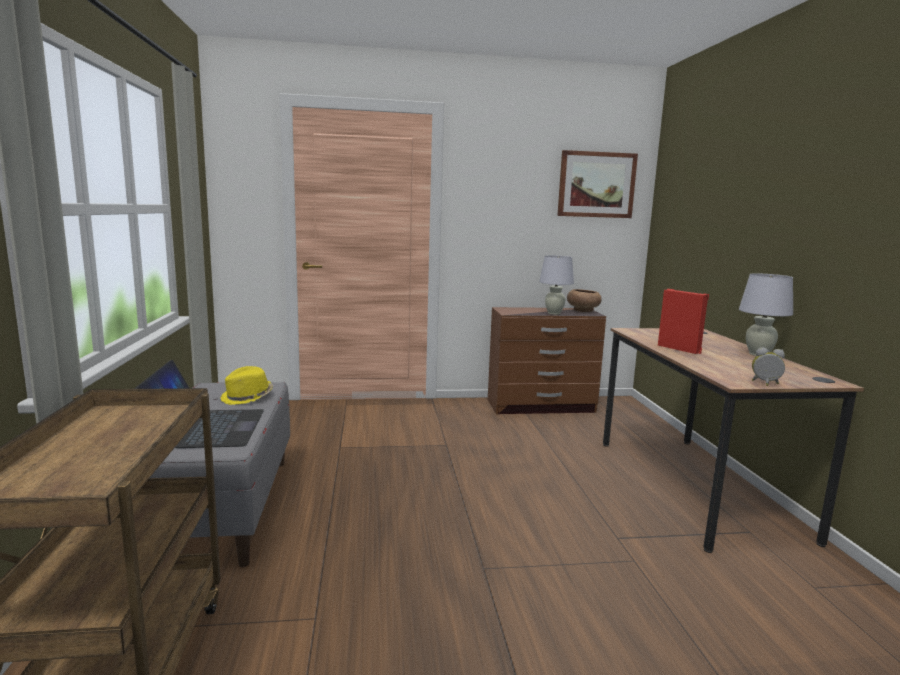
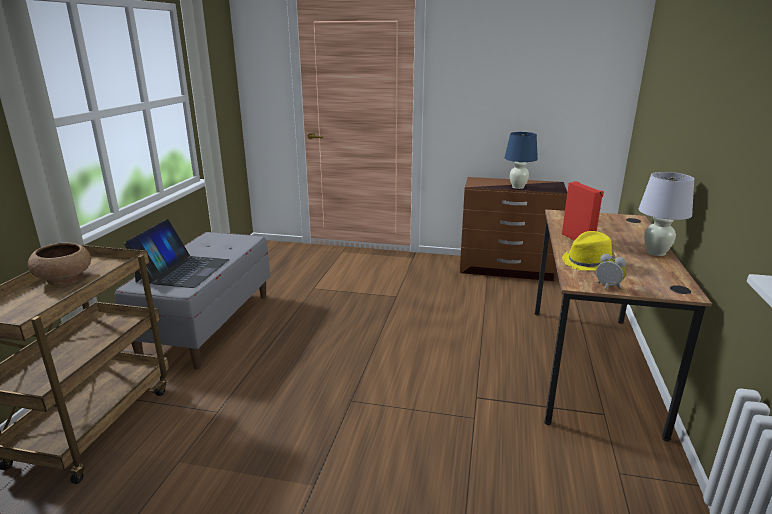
camera: 20 degrees right, 10 degrees up
(247, 397) = (227, 248): yellow hat -> yellow hat (588, 263)
(554, 313) = (518, 187): white table lamp -> blue table lamp
(583, 310) = (552, 184): brown bowl -> brown bowl (65, 279)
(596, 185) = (578, 59): picture -> none

